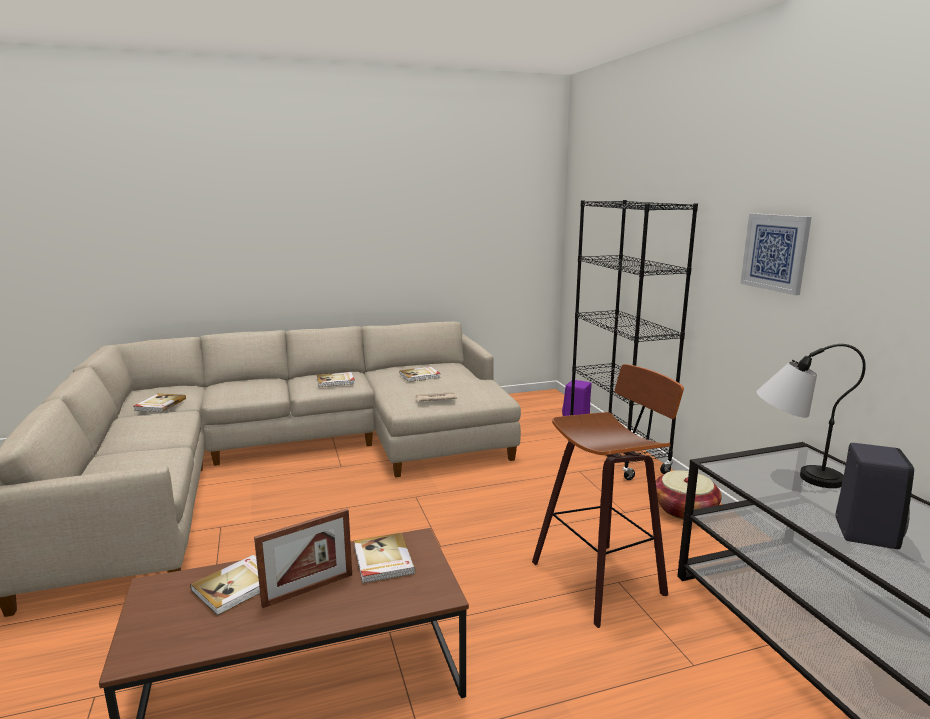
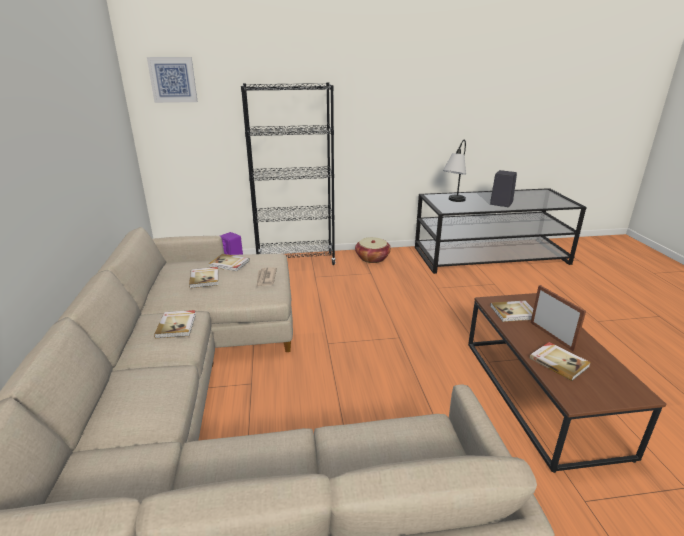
camera: 80 degrees left, 10 degrees up
(159, 405) = (159, 478): book -> book (229, 264)
(602, 578) = (435, 291): stool -> none
(775, 252) = (387, 106): picture -> picture (173, 80)

